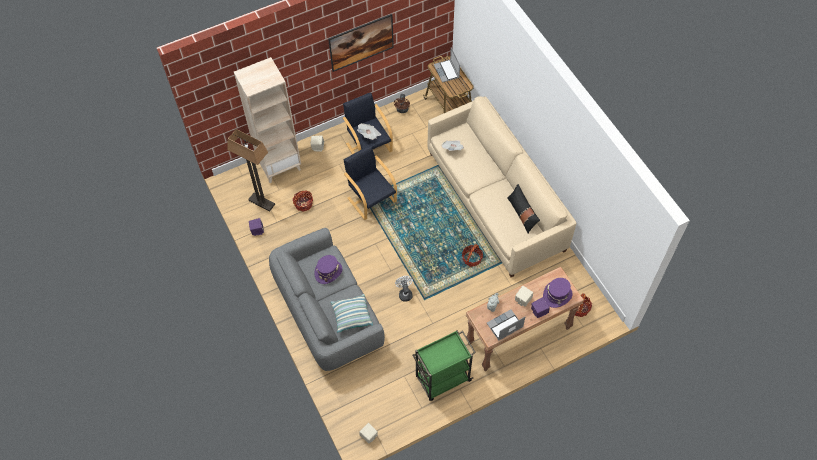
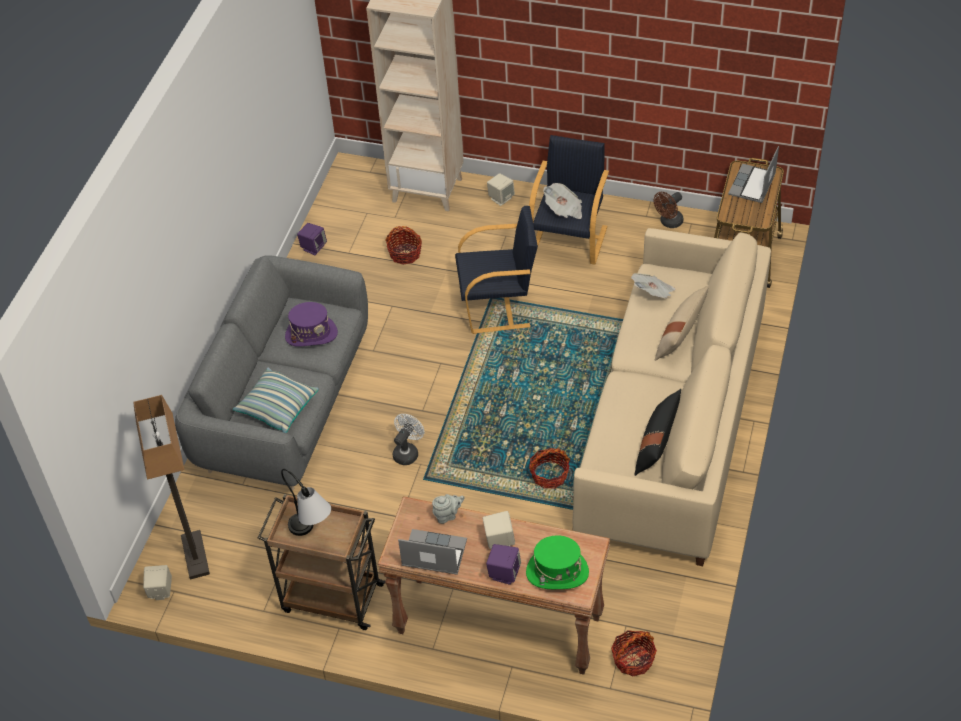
camera: 45 degrees right, 10 degrees down
(261, 202) = (356, 218): floor lamp -> floor lamp (195, 555)
(362, 50) = (619, 64): picture -> none
(371, 199) = (498, 306): black armchair -> black armchair turned 75 degrees clockwise
(442, 379) = (330, 597): green cart -> brown cart
(444, 357) = (312, 535): none -> table lamp
(482, 159) = (680, 335): none -> beige pillow
(557, 295) = (557, 572): purple hat -> green hat

